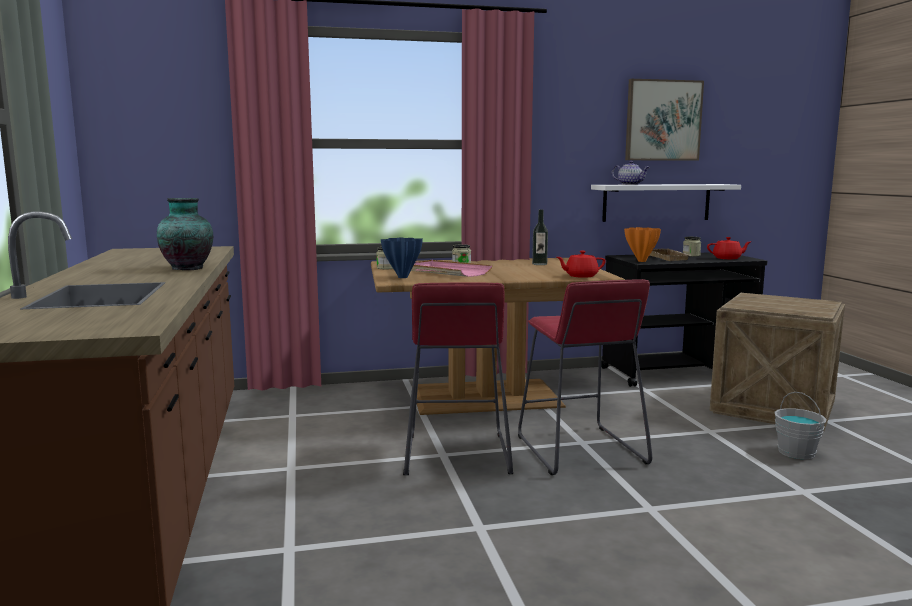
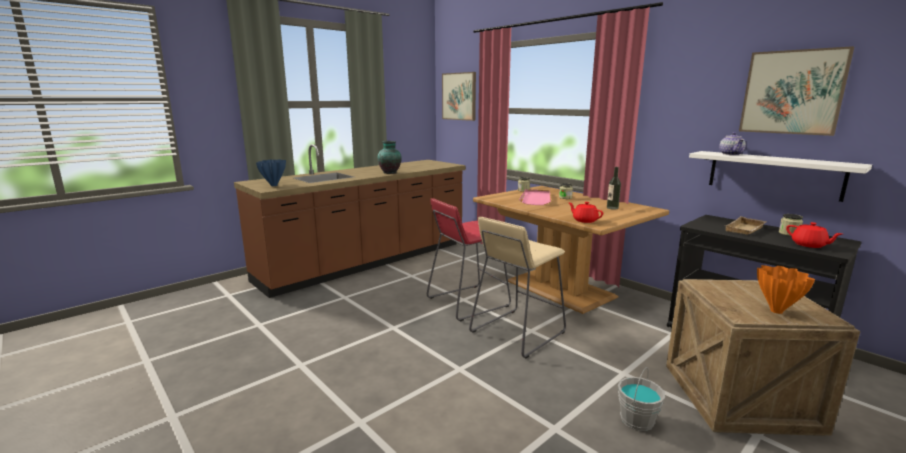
camera: 60 degrees right, 5 degrees up
(157, 116) = (459, 96): none -> picture
(402, 277) = (501, 196): blue vase -> blue vase (274, 185)
(580, 450) = (517, 332): red stool -> beige stool
(641, 261) = (701, 225): orange vase -> orange vase (777, 311)

